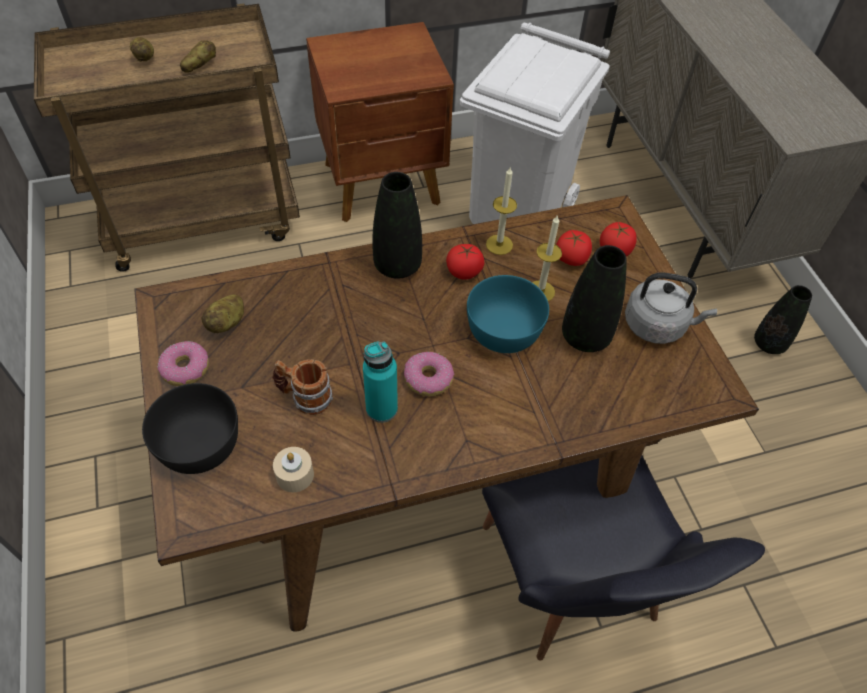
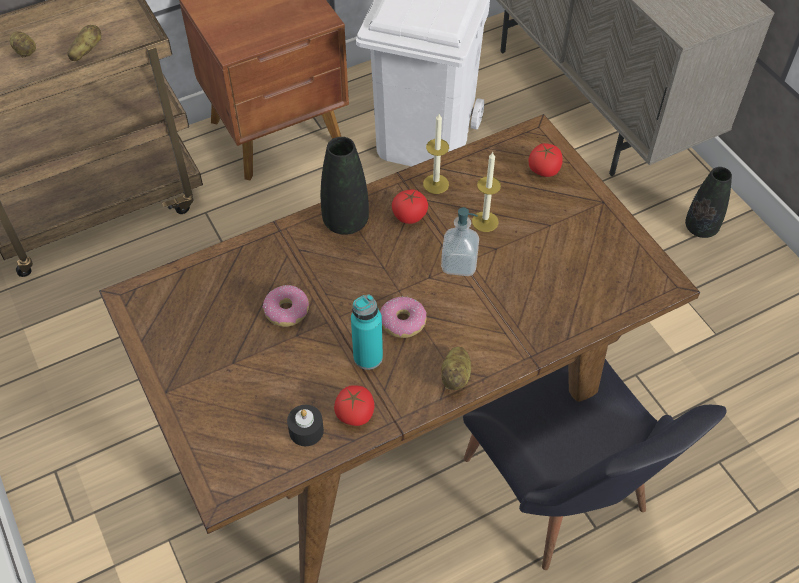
camera: 10 degrees left, 0 degrees up
(185, 369) = (175, 356): donut -> donut (287, 311)
(200, 443) = (211, 420): black bowl -> none
(227, 323) = (200, 306): potato -> potato (456, 376)
(295, 475) = (306, 430): beige candle -> black candle
(305, 397) = (294, 360): mug -> none
(502, 330) = (459, 264): turquoise bowl -> soap dispenser
(571, 258) = (505, 185): tomato -> tomato (355, 413)
(585, 337) = (535, 256): black vase -> none
(657, 325) = (597, 233): grey kettle -> none

